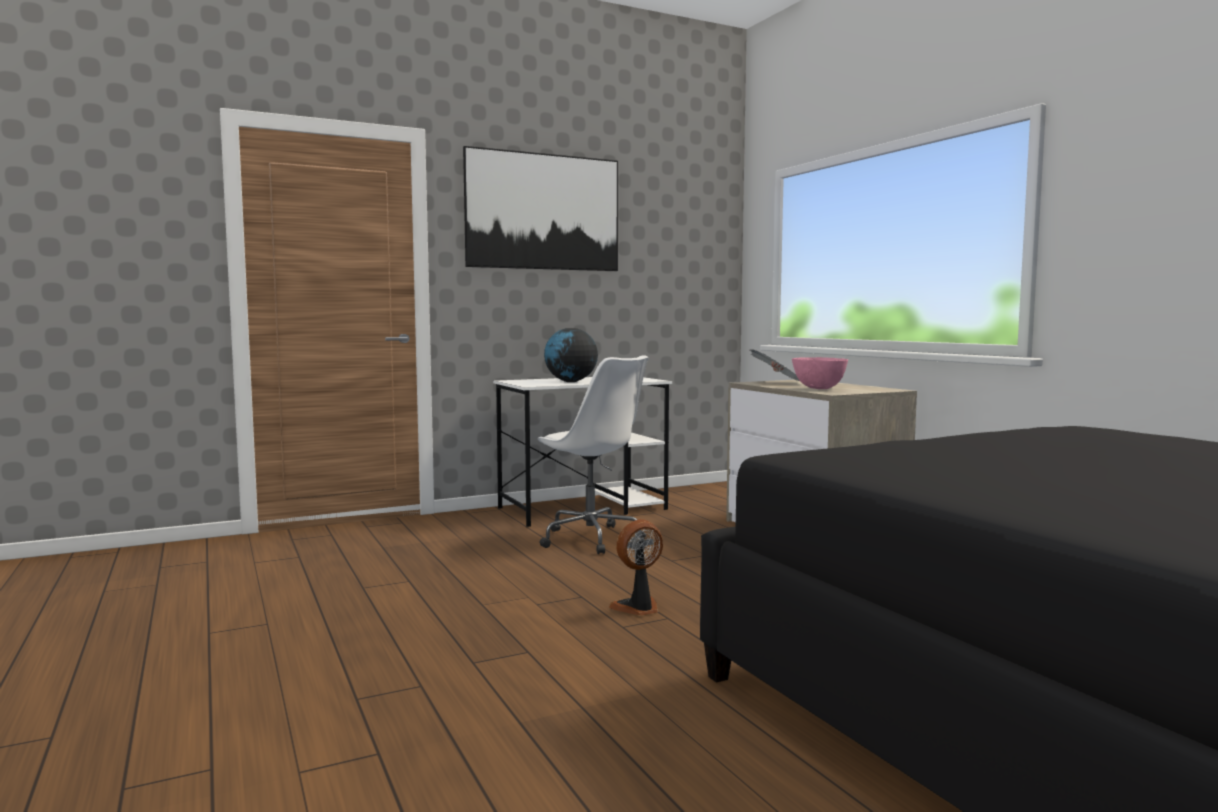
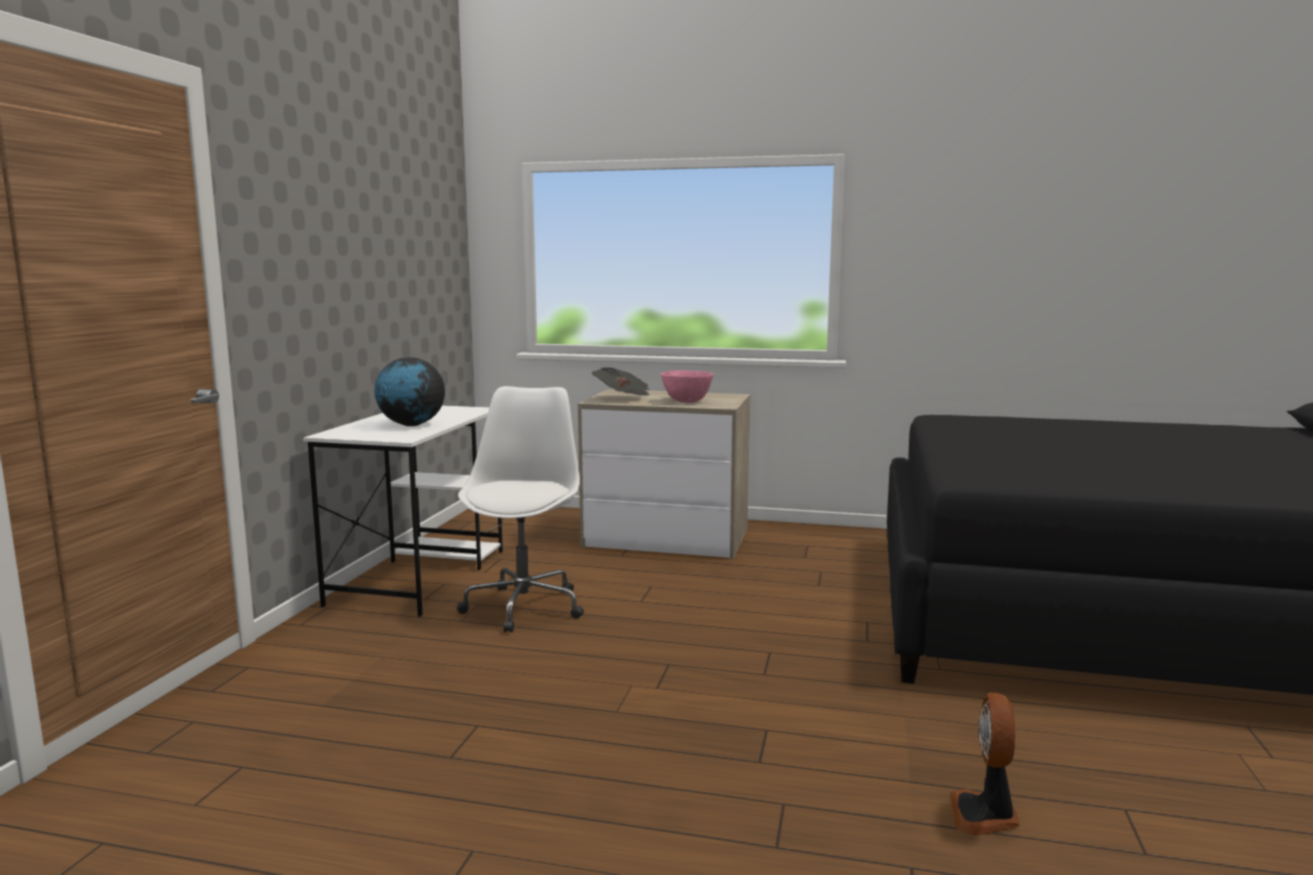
camera: 50 degrees left, 5 degrees up
(543, 212) = (325, 200): picture -> none
(592, 540) = (524, 607): white office chair -> white office chair turned 75 degrees counterclockwise
(638, 608) = (732, 654): fan -> fan (985, 815)

